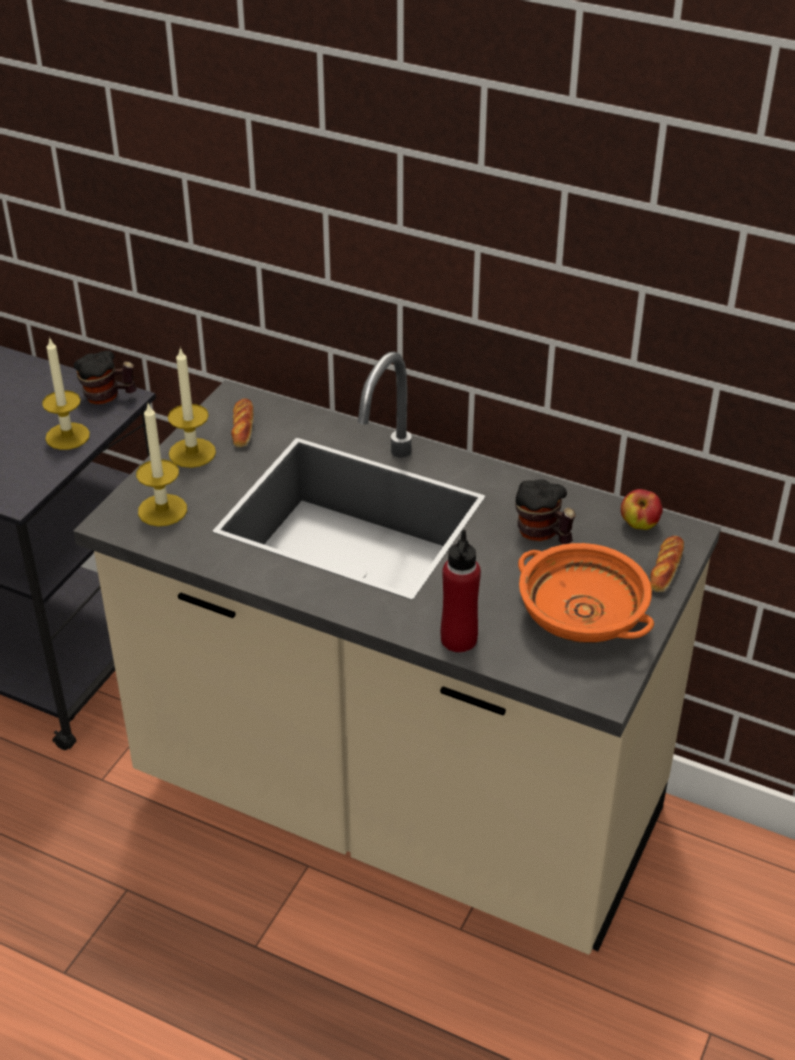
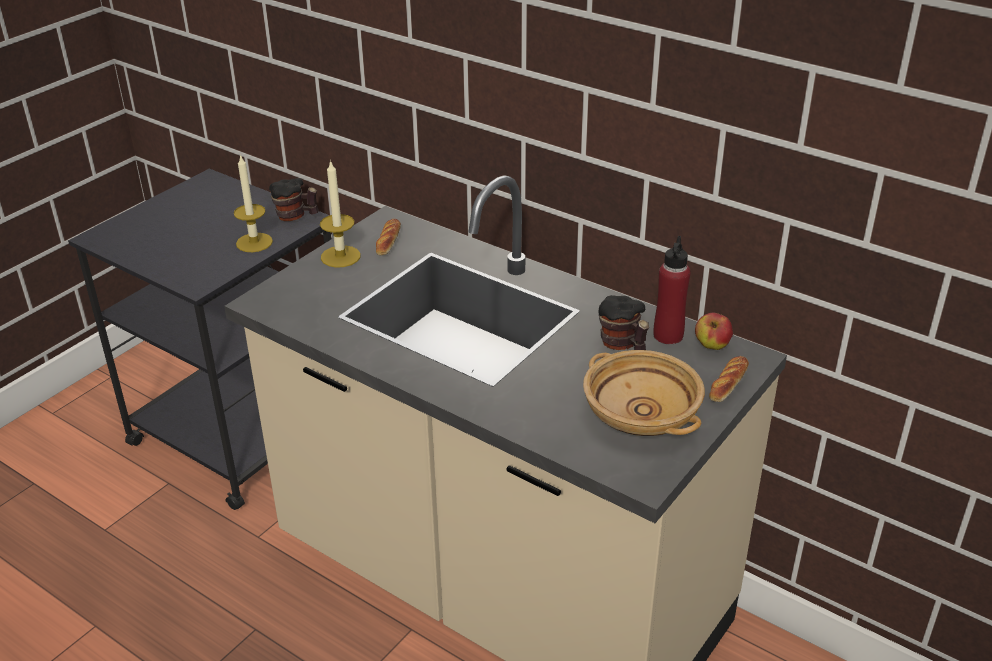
camera: 10 degrees right, 5 degrees down
(162, 510) = (302, 297): candle -> none
(458, 639) = (524, 423): red bottle -> red bottle (668, 335)
(580, 616) = (639, 415): orange bowl -> beige bowl

